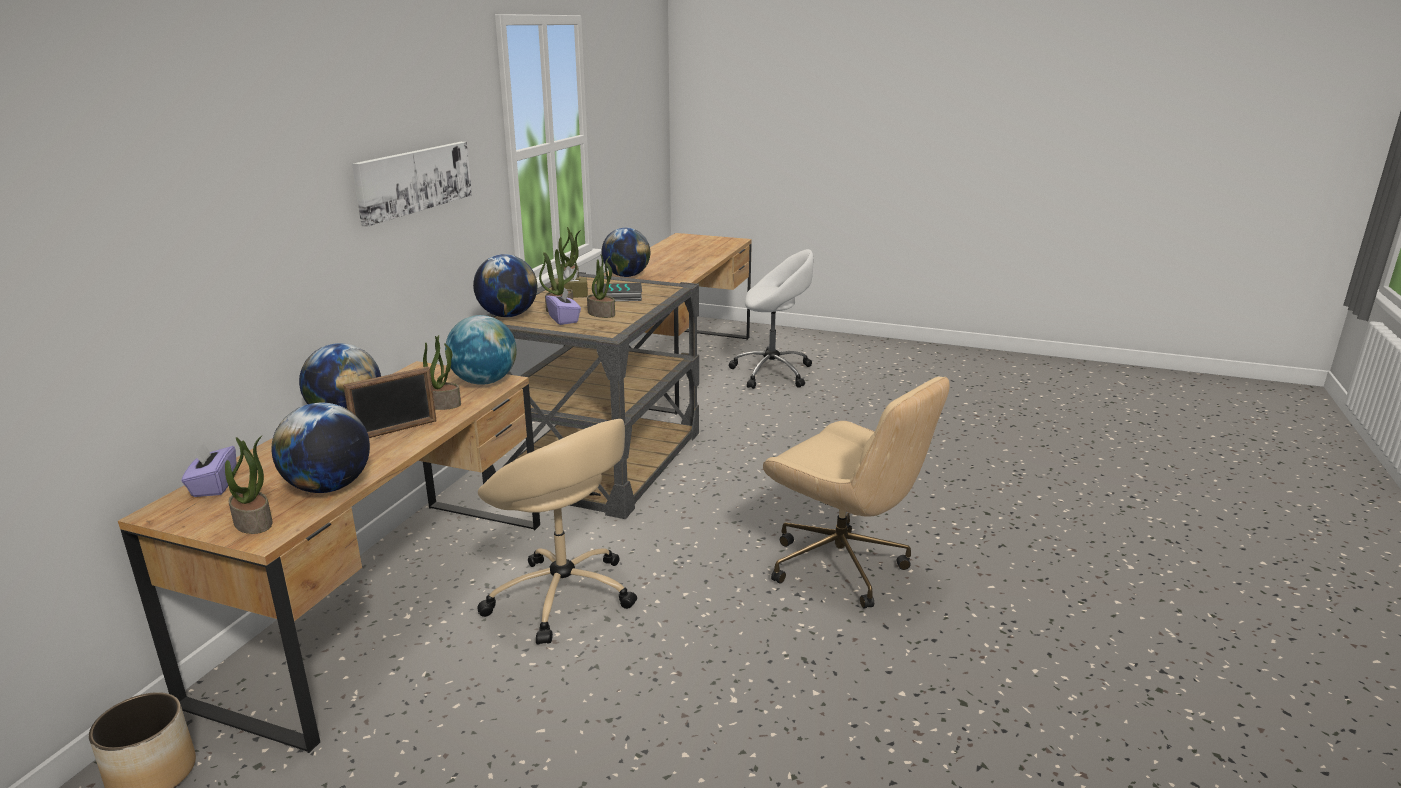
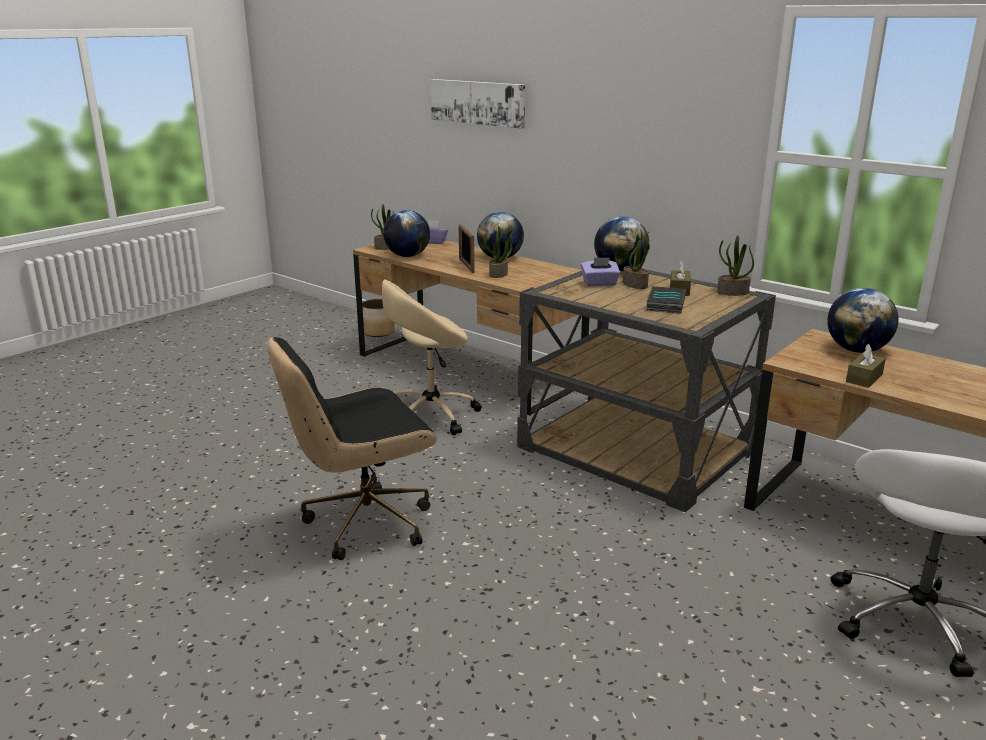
camera: 110 degrees right, 0 degrees up
(414, 180) = (630, 140): picture -> picture (478, 102)
(484, 382) = (532, 284): globe -> none
(602, 313) = (609, 295): potted plant -> none
(682, 275) = (864, 378): none -> brown tissue box
(842, 570) = (363, 525): beige office chair -> black office chair

